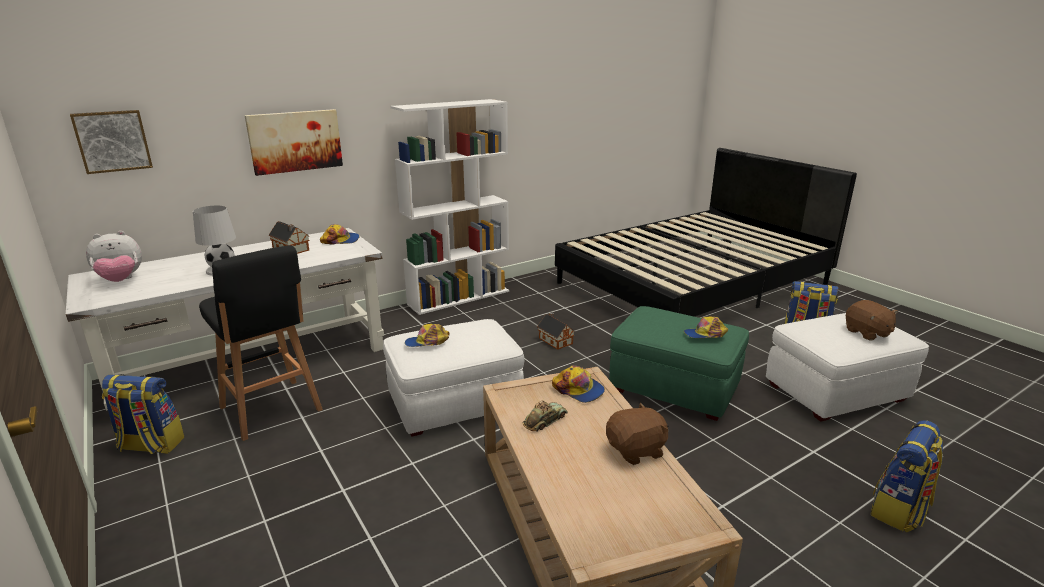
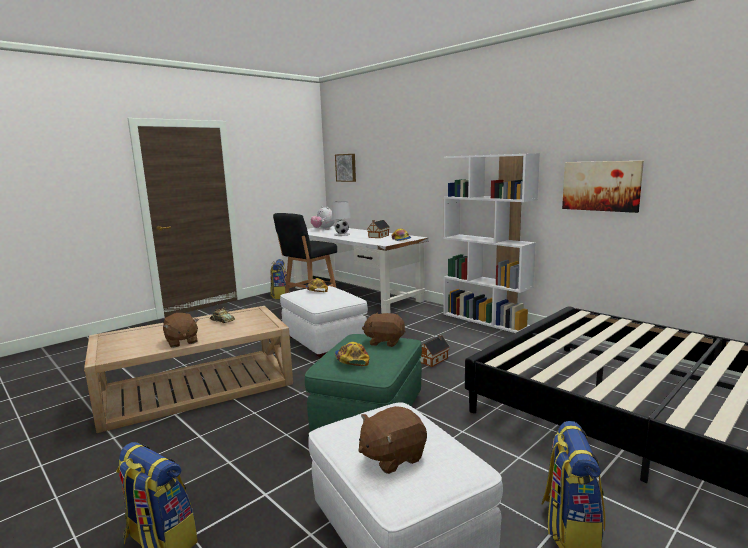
camera: 80 degrees right, 10 degrees down
(295, 141) = (408, 175): picture -> picture (601, 186)
(578, 389) = (255, 324): cap -> none
(655, 317) = (385, 341): none -> brown plush toy

